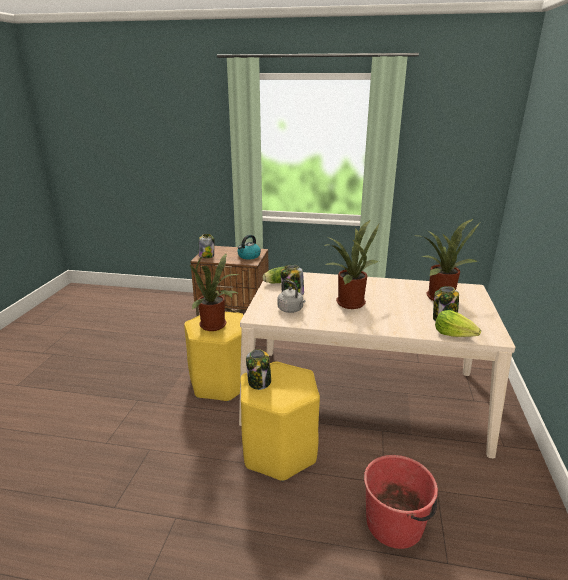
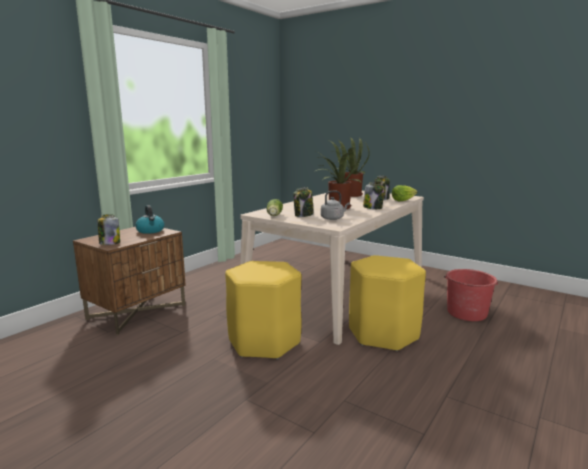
camera: 65 degrees left, 10 degrees down
(215, 326) = (267, 271): potted plant -> none
(259, 382) = (381, 269): jar -> jar (373, 207)

